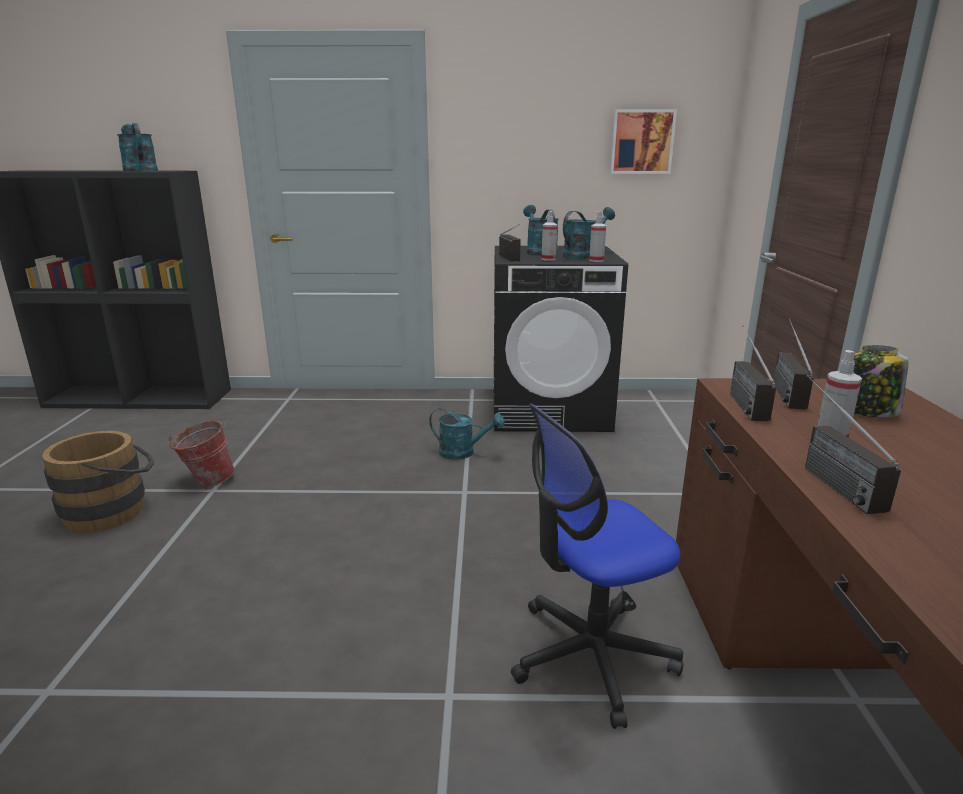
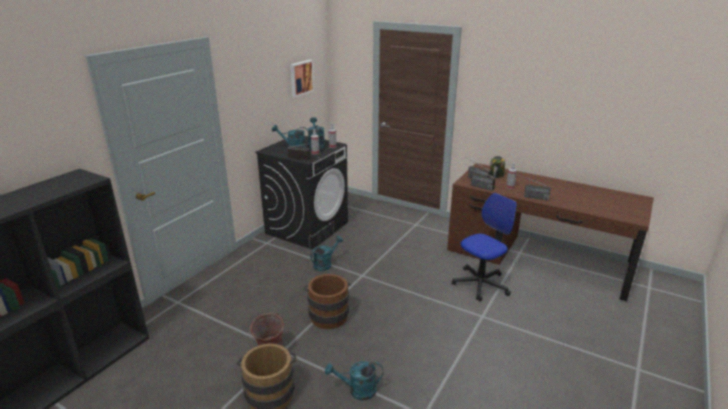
camera: 60 degrees left, 5 degrees up
(139, 171) = (61, 185): turquoise watering can -> turquoise watering can (357, 391)
(324, 496) = (328, 314): none -> brown bucket
(591, 656) = (480, 284): office chair -> office chair turned 135 degrees counterclockwise

